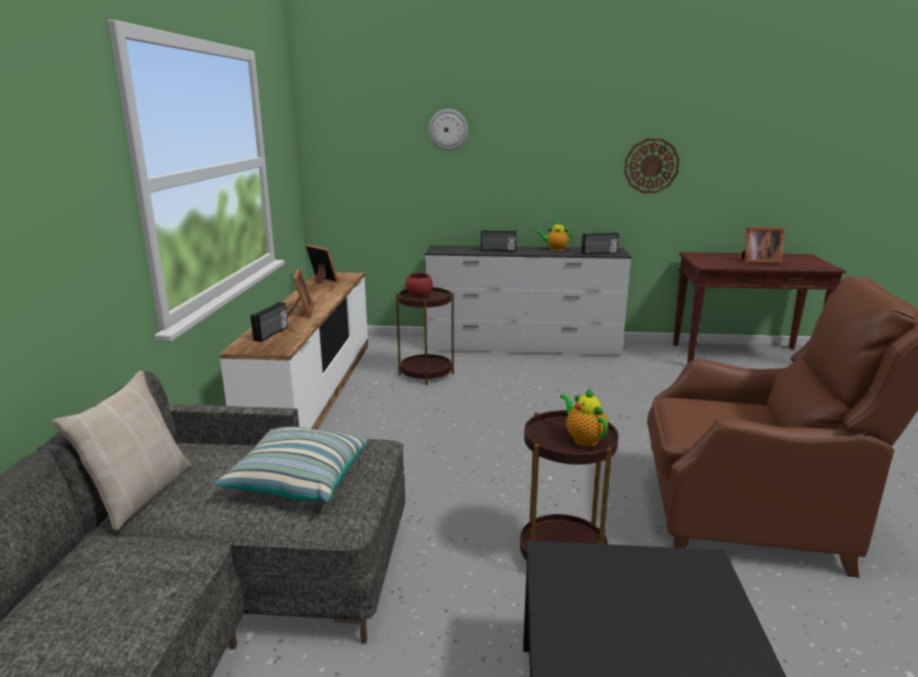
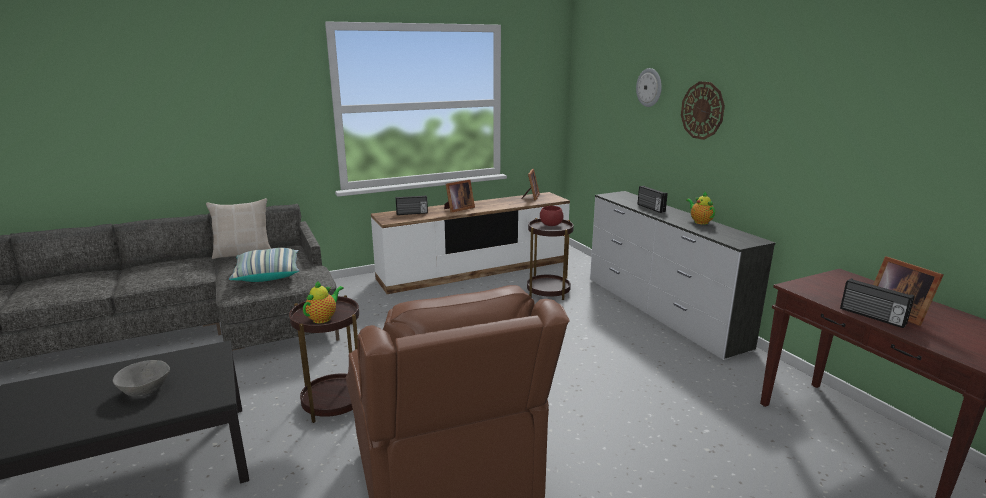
camera: 60 degrees right, 0 degrees up
(599, 253) = (722, 237): radio -> radio (872, 316)
(651, 166) = (821, 149): wall clock -> wall clock (702, 110)
(661, 632) = (144, 390): none -> grey bowl

